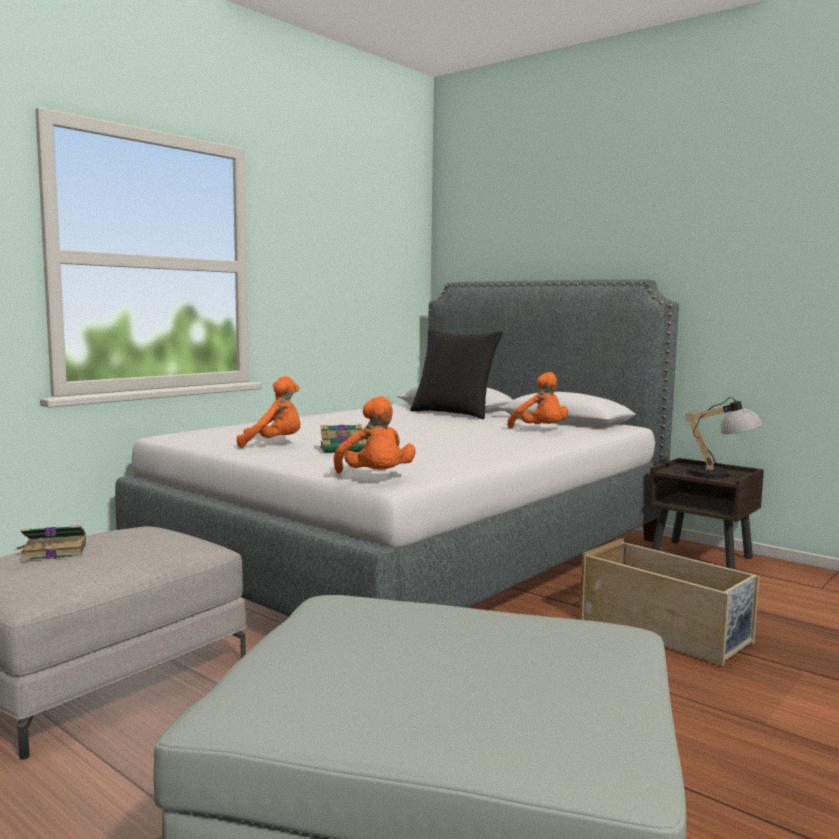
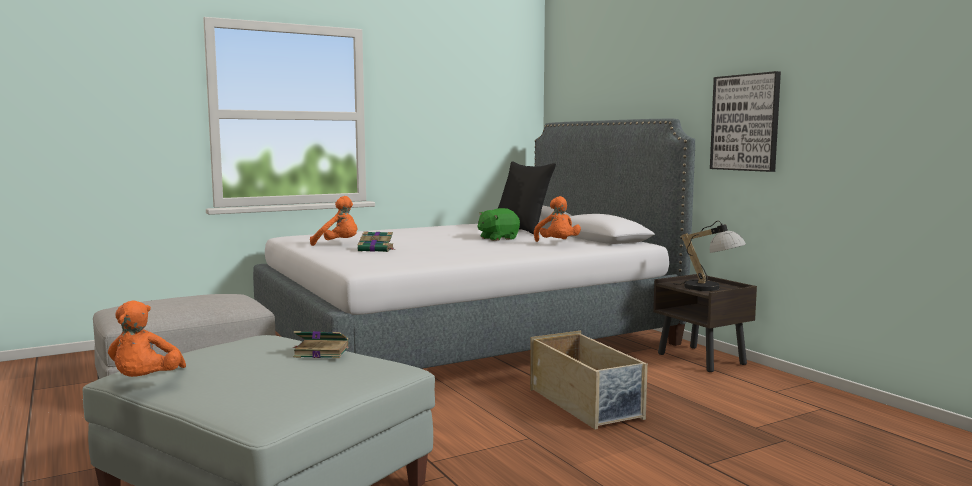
camera: 20 degrees right, 0 degrees up
(53, 551) = (159, 301): book -> book (320, 352)
(375, 478) = (355, 267): orange plush toy -> orange plush toy (145, 382)
(454, 426) = (498, 238): none -> green plush toy
(743, 285) = (745, 122): none -> picture

